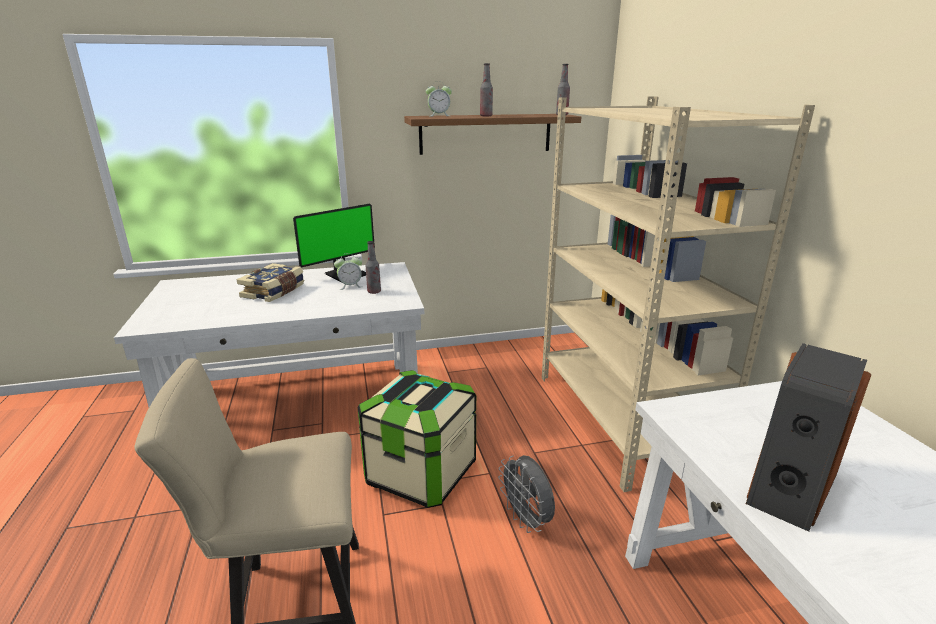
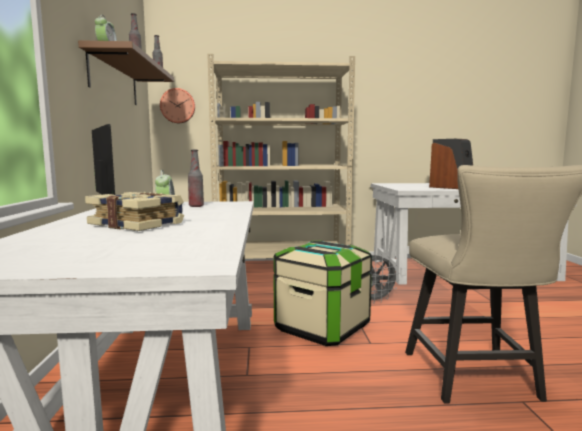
camera: 80 degrees left, 15 degrees down
(623, 146) = (178, 106): none -> wall clock

